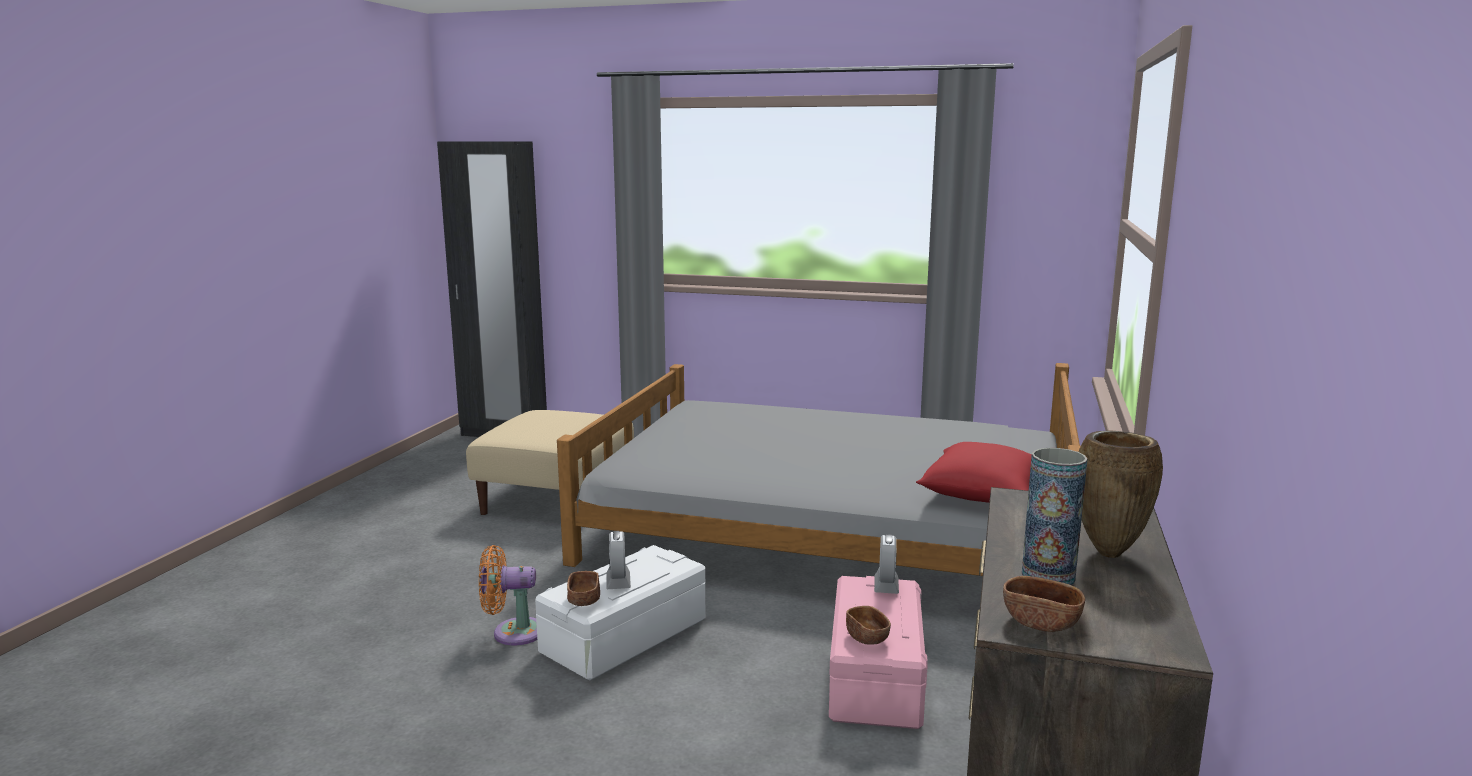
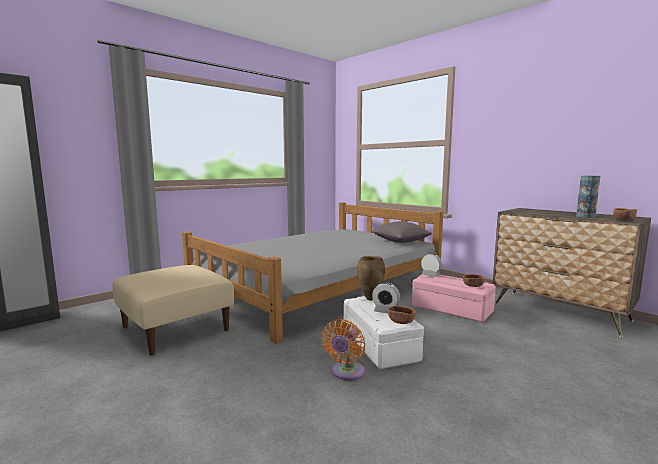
camera: 60 degrees left, 5 degrees down
(982, 495) = (400, 241): red pillow -> grey pillow
(1108, 553) = (563, 212): brown vase -> brown vase (369, 299)

